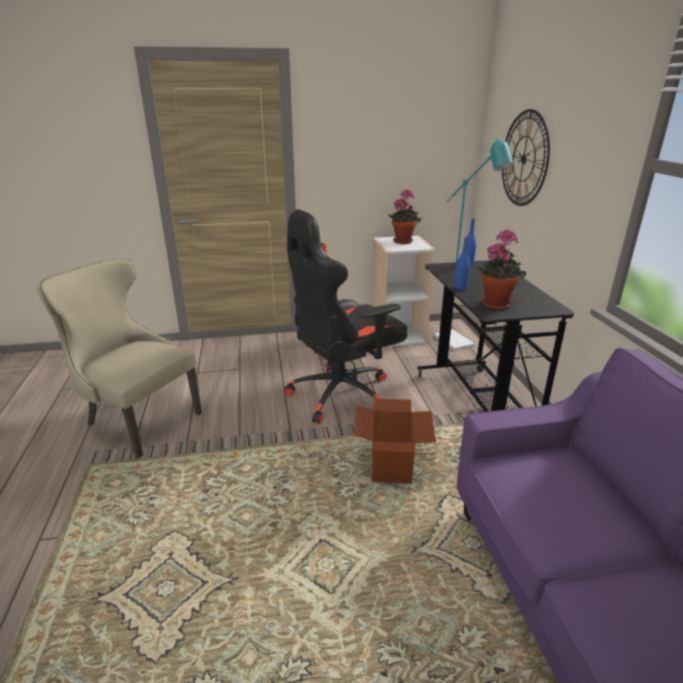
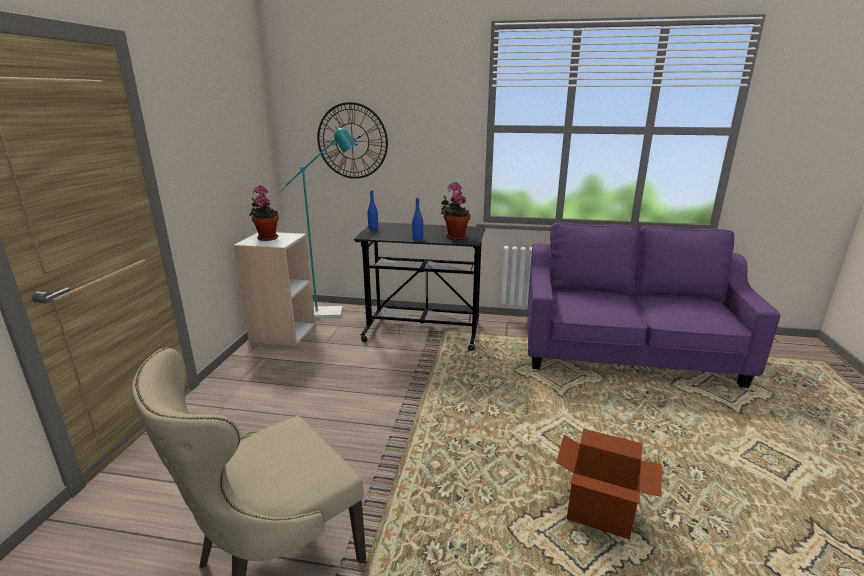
camera: 70 degrees left, 5 degrees down
(346, 392) = (354, 381): black office chair -> none
(391, 466) = (472, 384): cardboard box -> cardboard box (600, 513)

